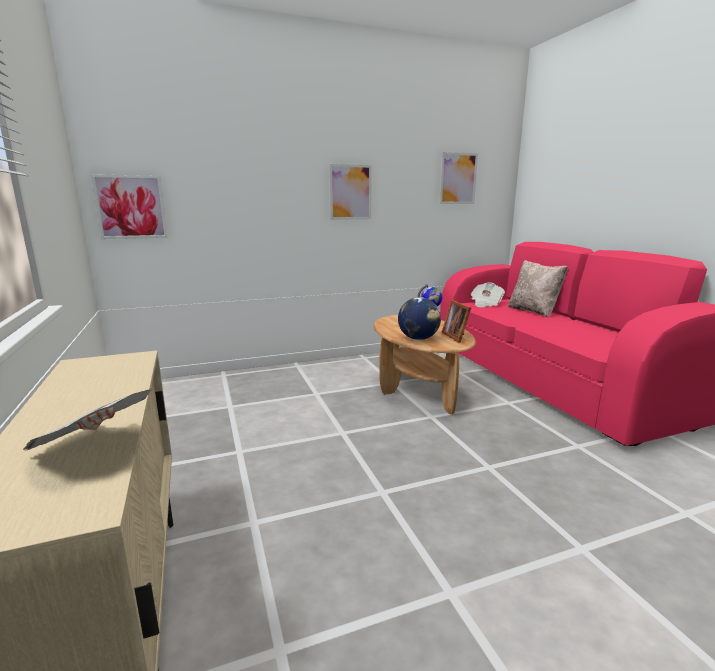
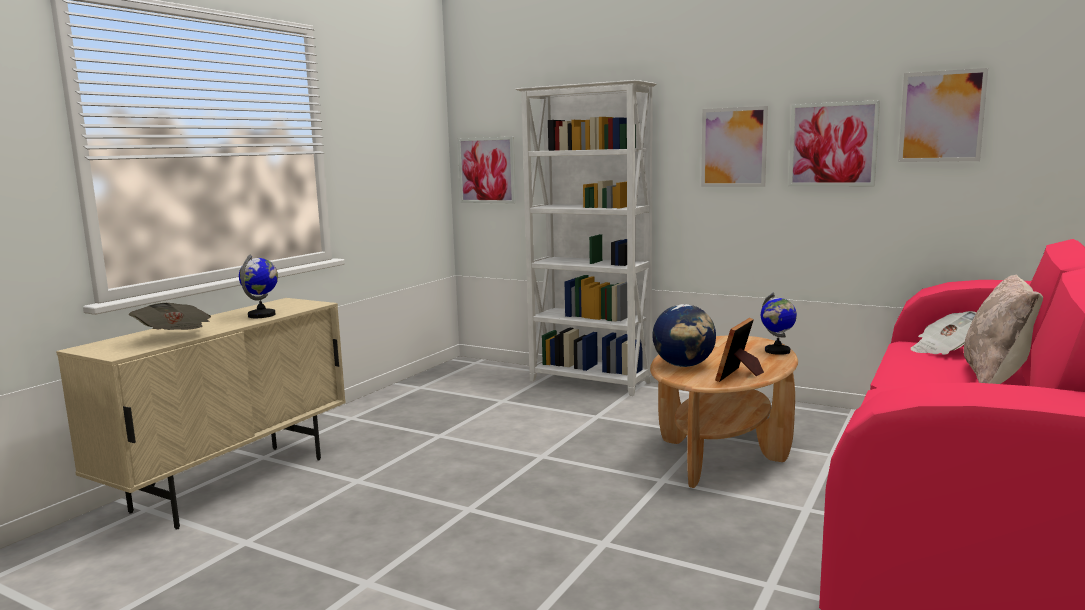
camera: 50 degrees right, 5 degrees down
(116, 384) = (262, 315): none -> globe
(263, 373) = (590, 382): none -> white bookcase
(407, 192) = (832, 144): none -> picture

